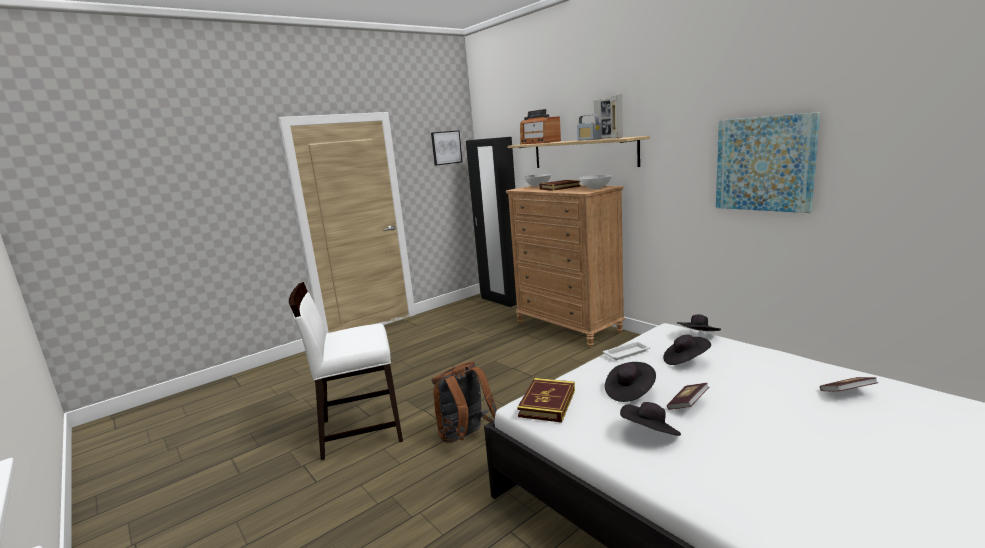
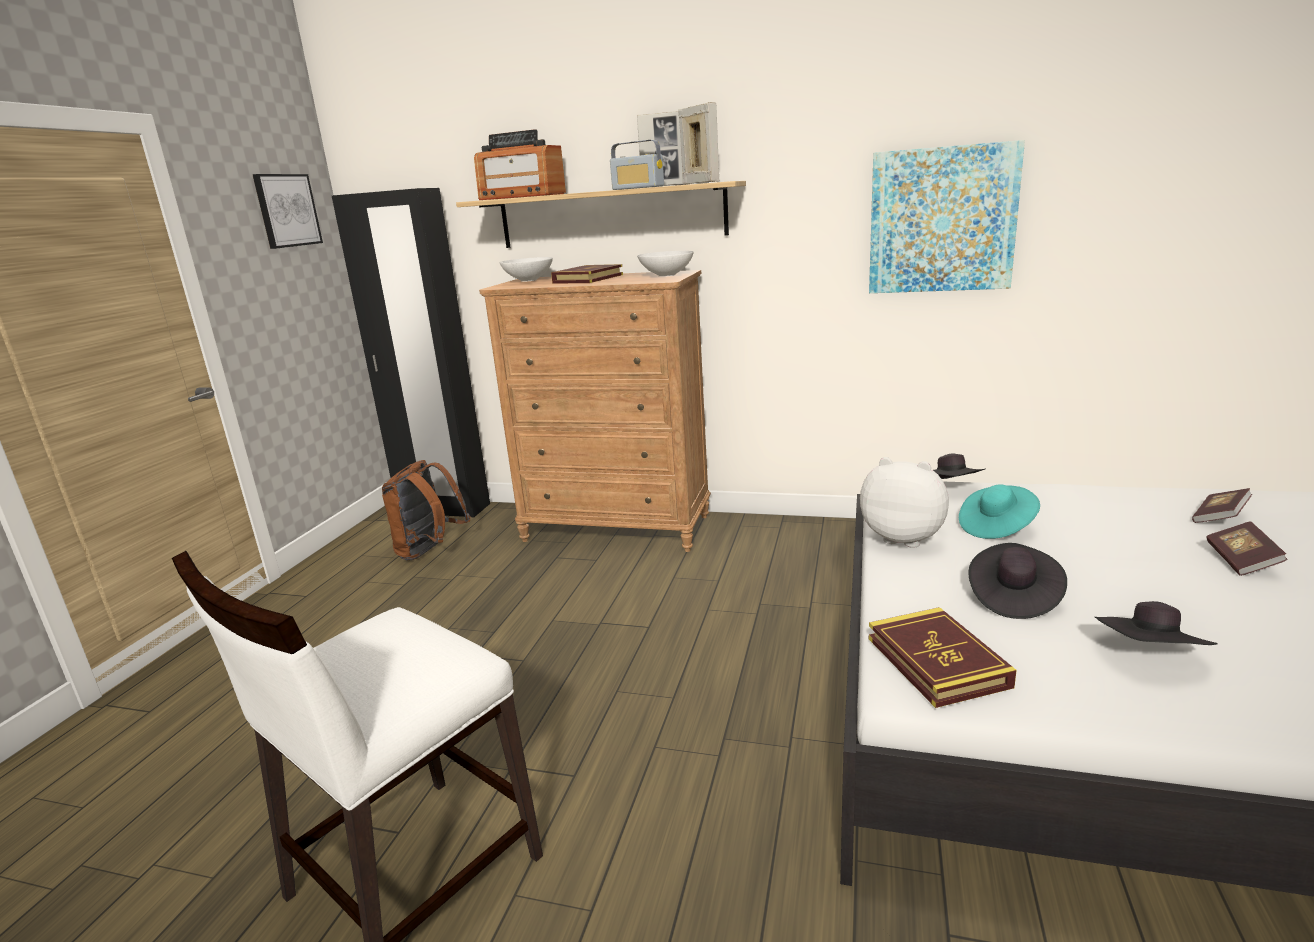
camera: 35 degrees left, 5 degrees up
(465, 437) = (663, 788): brown backpack -> brown backpack (430, 551)
(627, 353) = (904, 537): white tray -> plush toy
(685, 361) = (996, 527): black hat -> turquoise hat
(687, 404) = (1109, 591): book -> book (1241, 561)

